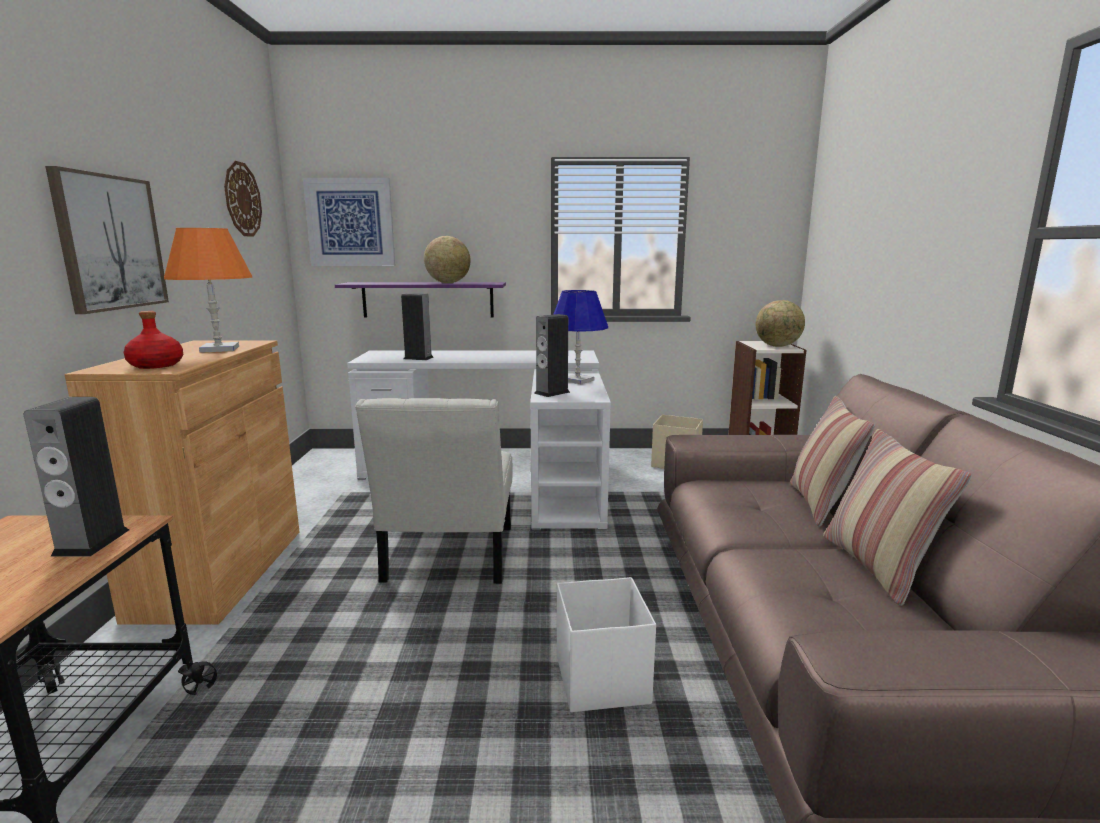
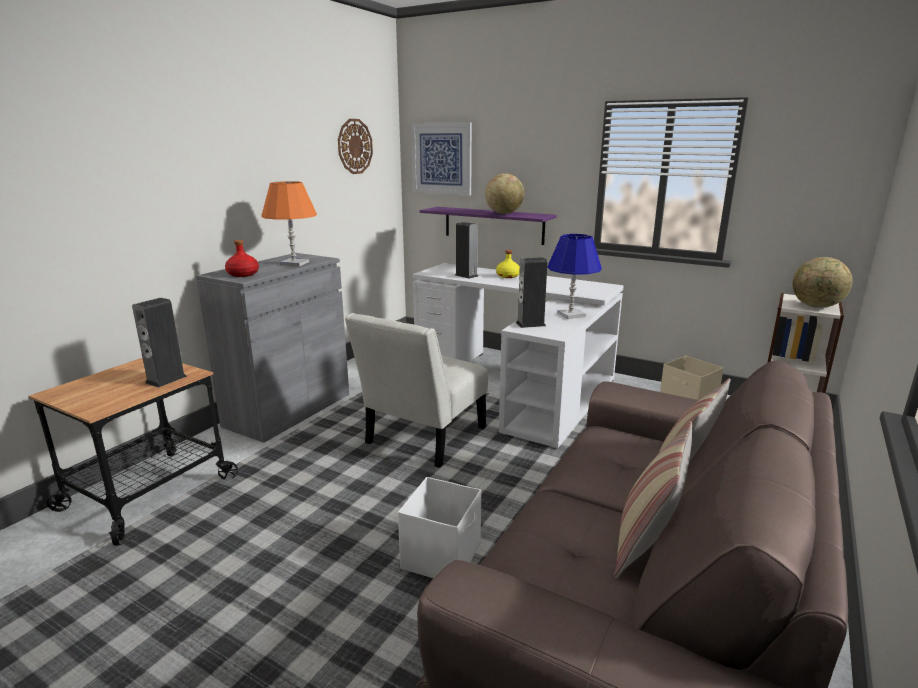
camera: 30 degrees right, 5 degrees up
(110, 242) = (238, 191): picture -> none
(221, 572) = (288, 410): brown cabinet -> grey cabinet
(466, 354) = (507, 276): none -> yellow bottle

